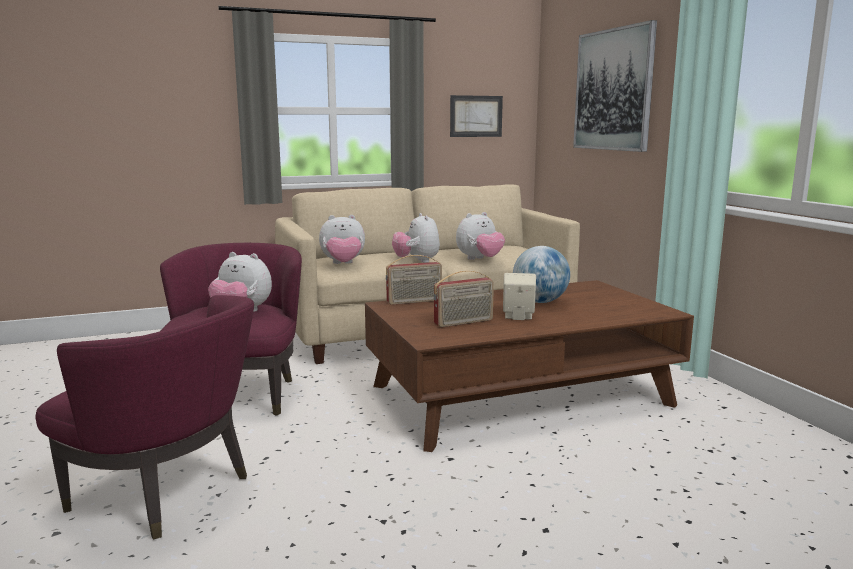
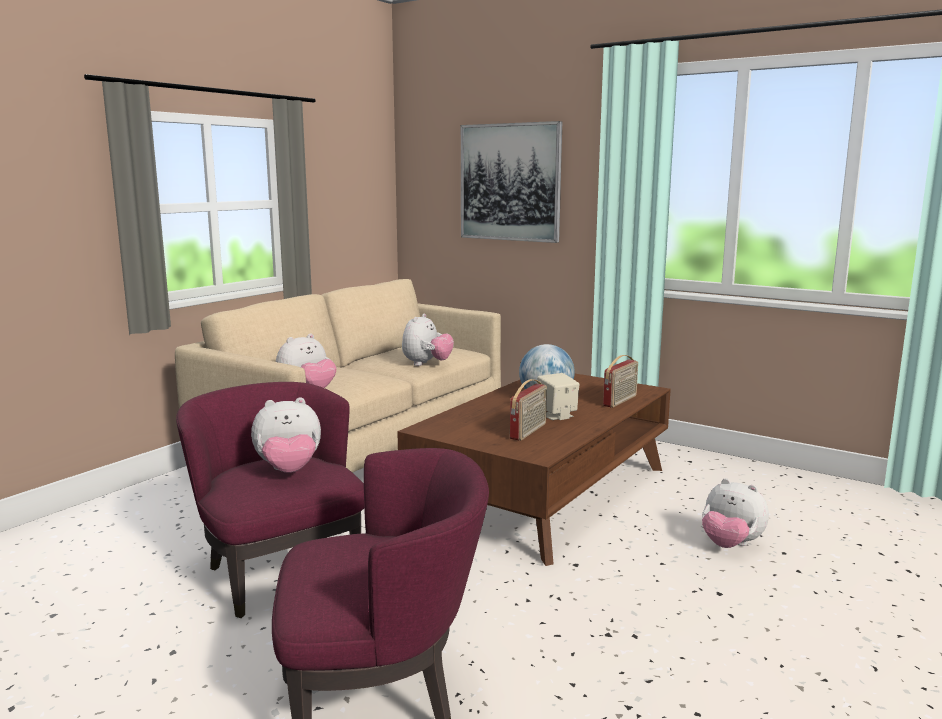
camera: 35 degrees left, 0 degrees up
(414, 301) = (442, 420): radio -> radio (620, 401)
(417, 261) = (372, 376): plush toy -> plush toy (730, 545)
(476, 116) = (347, 206): picture -> none

